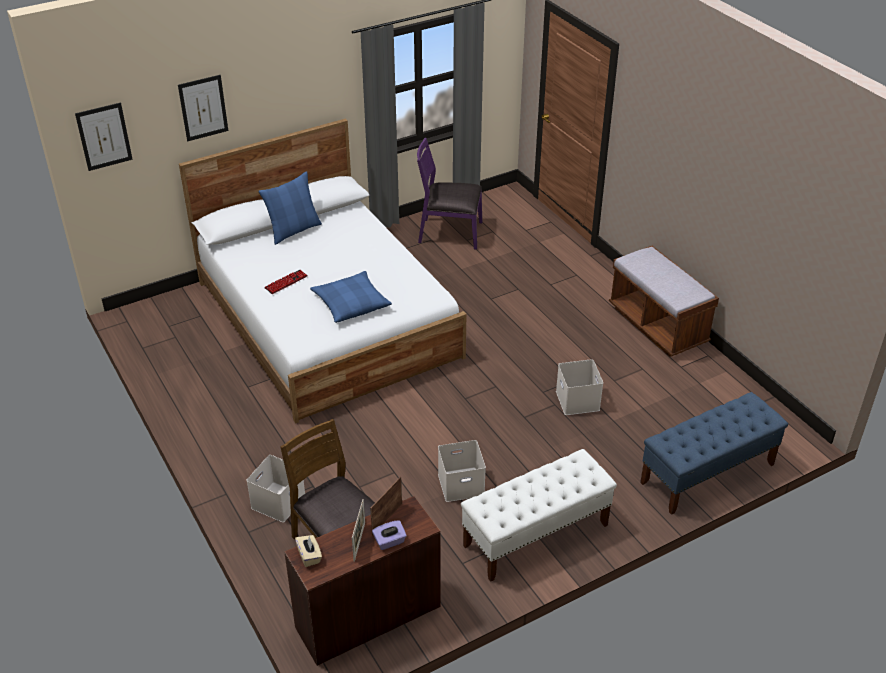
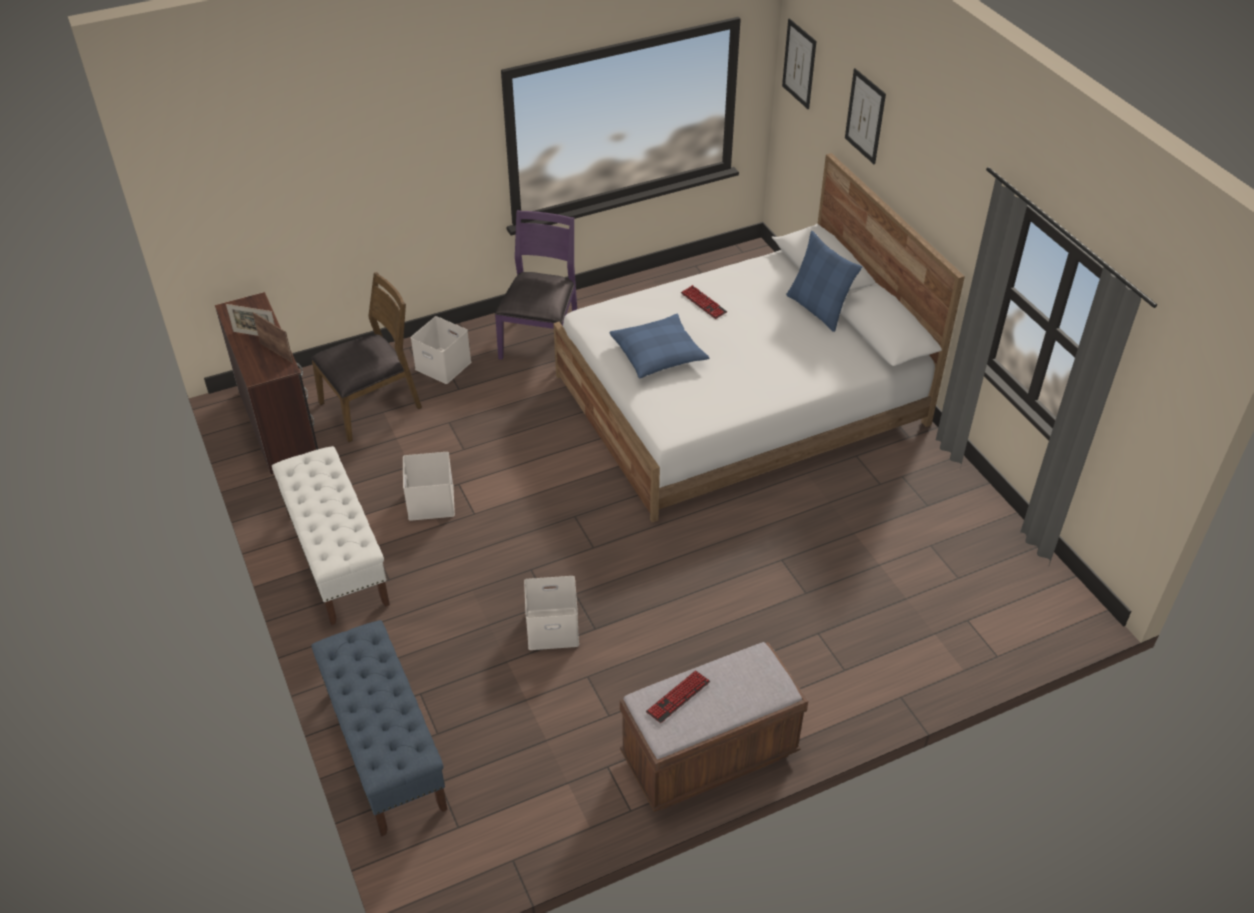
camera: 95 degrees right, 5 degrees up
(309, 556) = (252, 305): beige tissue box -> none
(389, 542) = (247, 353): purple tissue box -> none
(449, 233) = (948, 527): purple chair -> purple chair (541, 338)
(671, 288) = (678, 697): none -> keyboard

